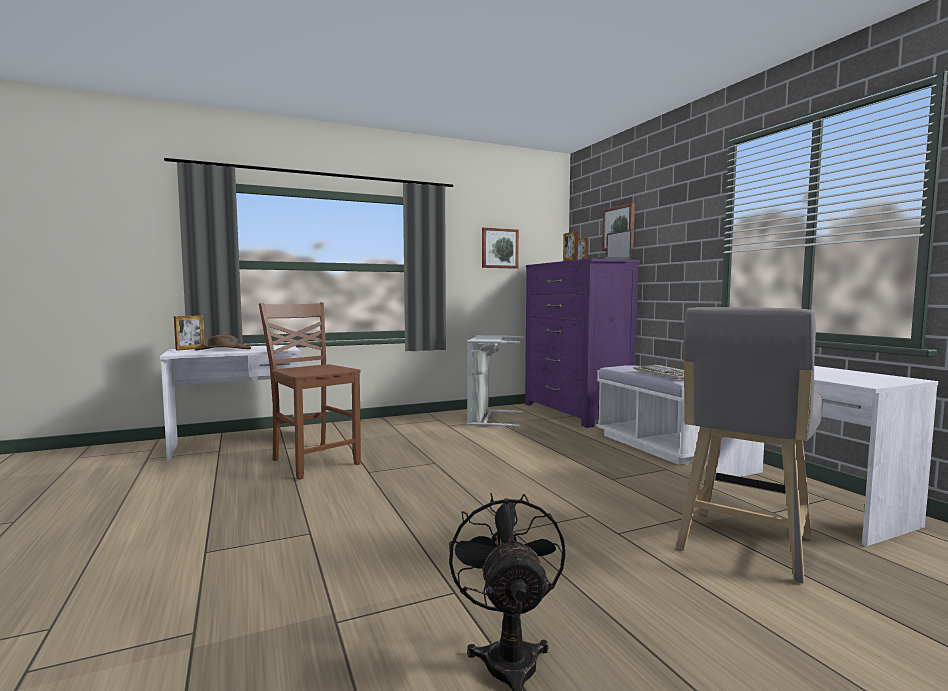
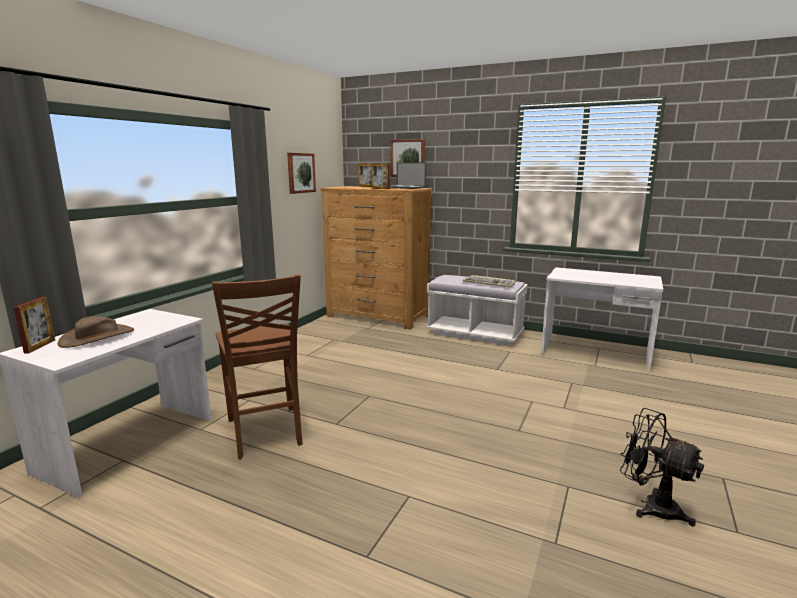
camera: 40 degrees left, 10 degrees up
(314, 462) = (265, 432): brown chair -> brown chair turned 120 degrees counterclockwise
(488, 418) = (326, 339): grey laundry basket -> none
(575, 412) = (377, 316): purple dresser -> brown dresser
(743, 547) = (618, 392): grey stool -> none

